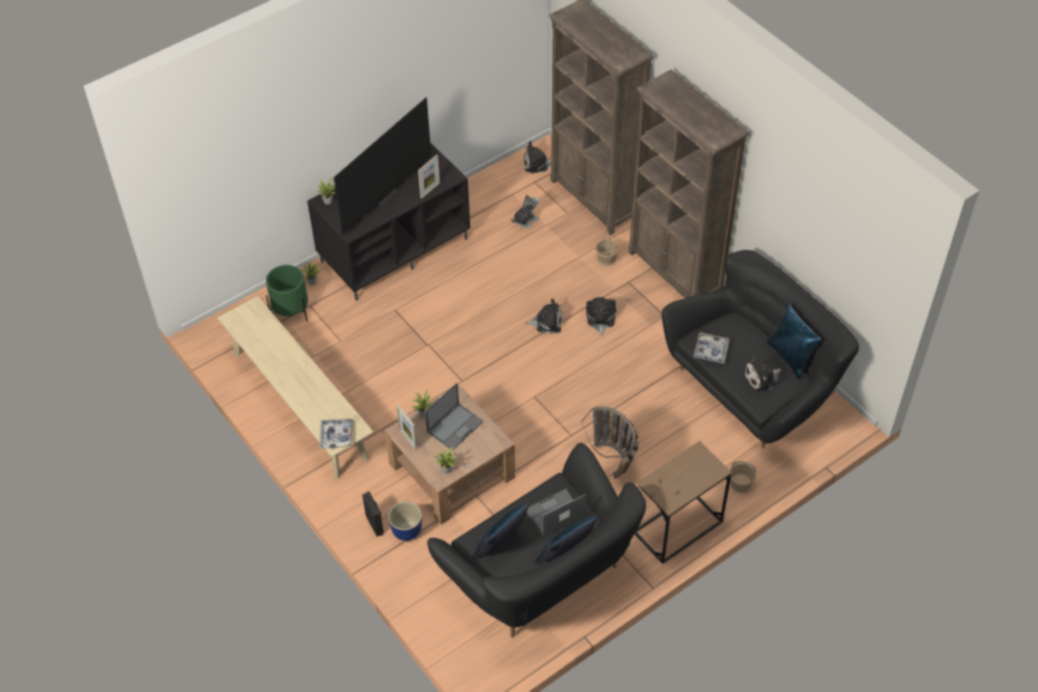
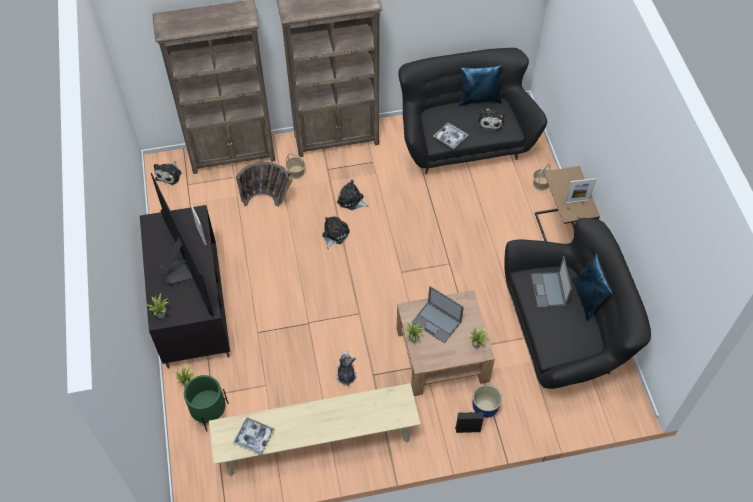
camera: 65 degrees left, 5 degrees up
(336, 436) = (401, 412): tray -> tray (254, 437)
(408, 440) = (433, 360): picture frame -> picture frame (577, 201)
(455, 426) = (437, 322): laptop -> laptop turned 150 degrees clockwise
(501, 546) = (563, 336): blue pillow -> none
(525, 220) = (223, 206): plush toy -> plush toy (346, 375)
(615, 467) = (491, 248): basket -> basket (269, 202)

